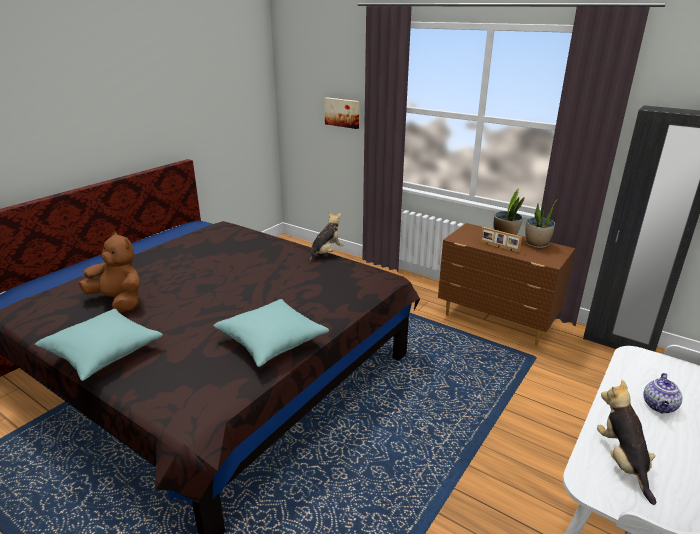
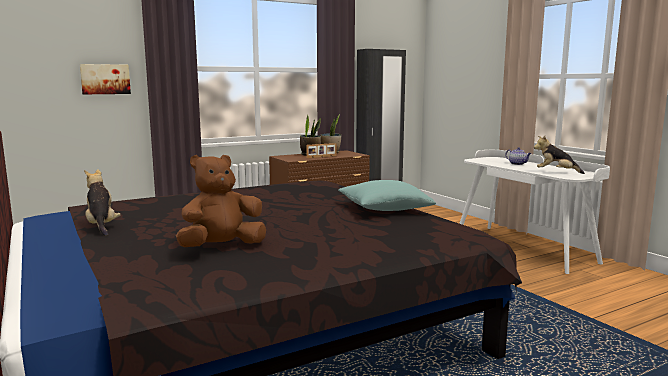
camera: 65 degrees left, 15 degrees down
(103, 353) = (339, 256): turquoise pillow -> none
(326, 253) = (247, 186): plush toy -> plush toy (101, 226)

